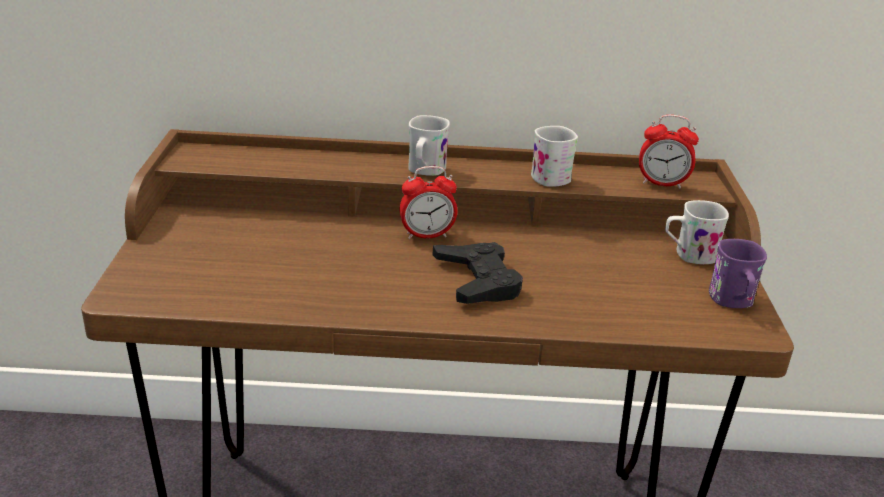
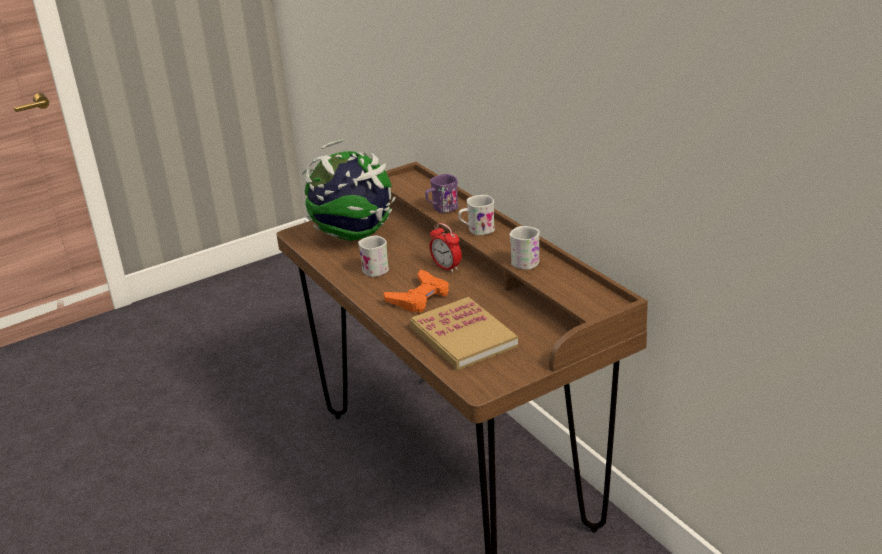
camera: 60 degrees right, 0 degrees up
(226, 257) = (354, 236): none -> globe
(477, 280) = (419, 297): black game controller -> orange game controller
(618, 292) = (463, 337): none -> book
(662, 183) = (577, 294): alarm clock -> none
(688, 254) = (543, 344): white mug -> white mug (373, 268)
(733, 302) = (503, 373): purple mug -> purple mug (441, 209)

